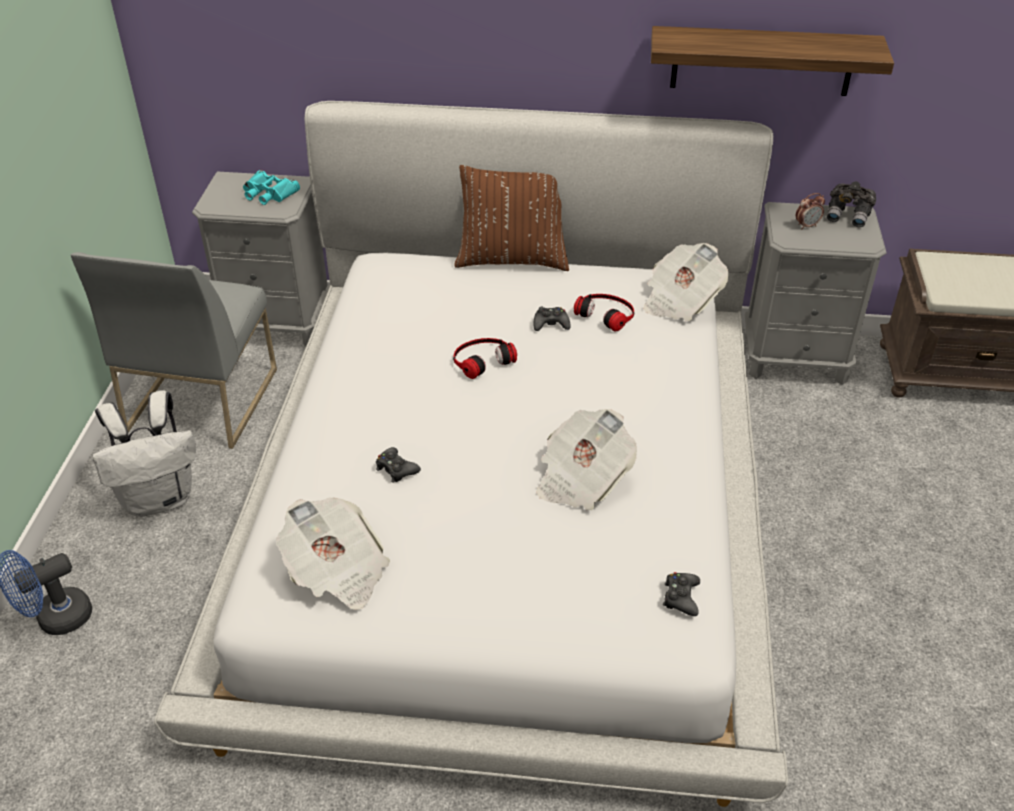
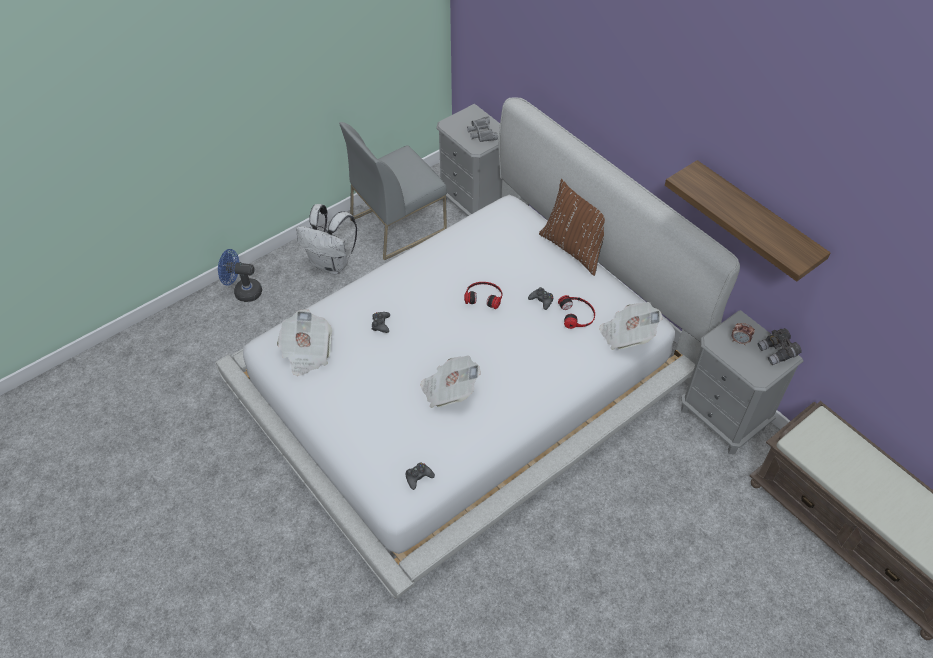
camera: 45 degrees right, 10 degrees up
(268, 193) = (481, 133): turquoise binoculars -> grey binoculars

